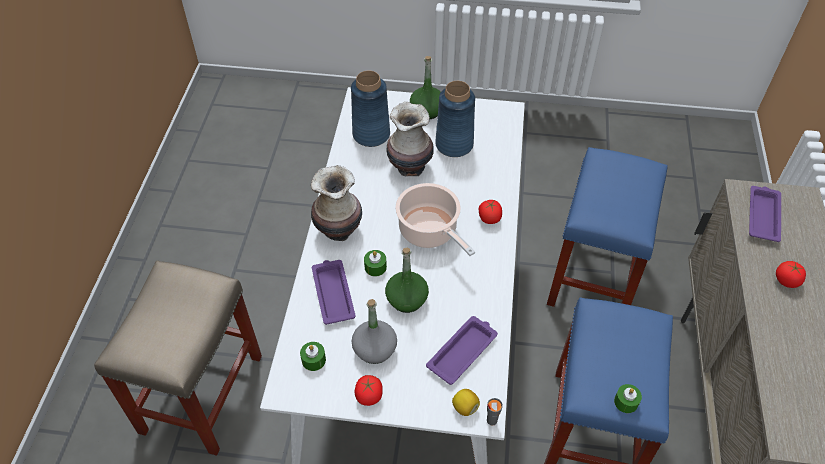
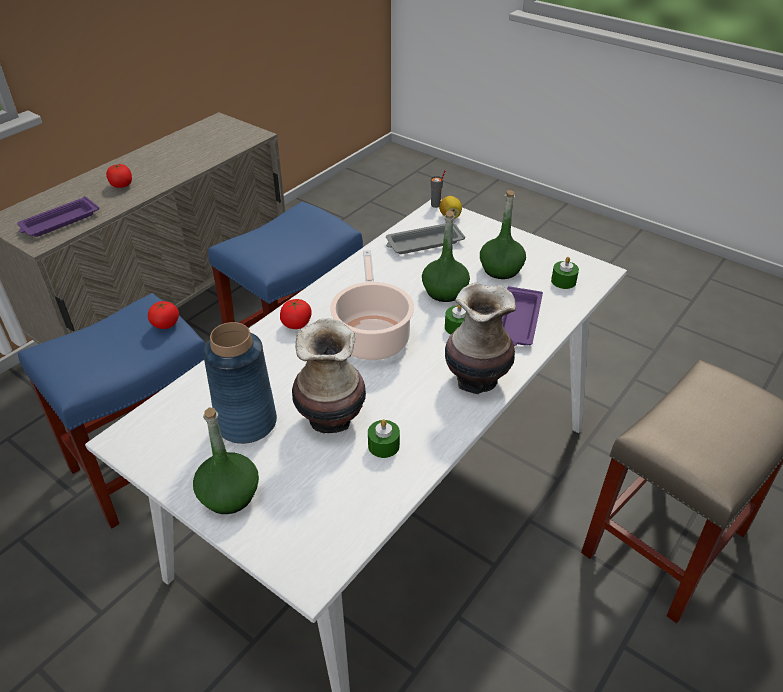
camera: 150 degrees left, 10 degrees down
(369, 396) = (524, 245): tomato -> tomato (165, 324)
(371, 134) = (345, 493): blue vase -> none
(374, 349) = (501, 269): grey bottle -> green bottle
(463, 351) = (423, 243): purple tray -> grey tray
(626, 402) = (315, 214): green candle -> green candle (383, 445)

